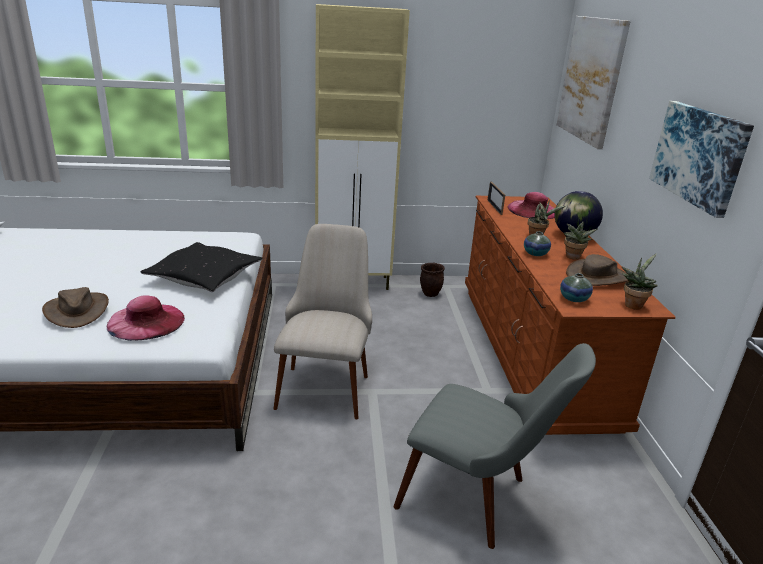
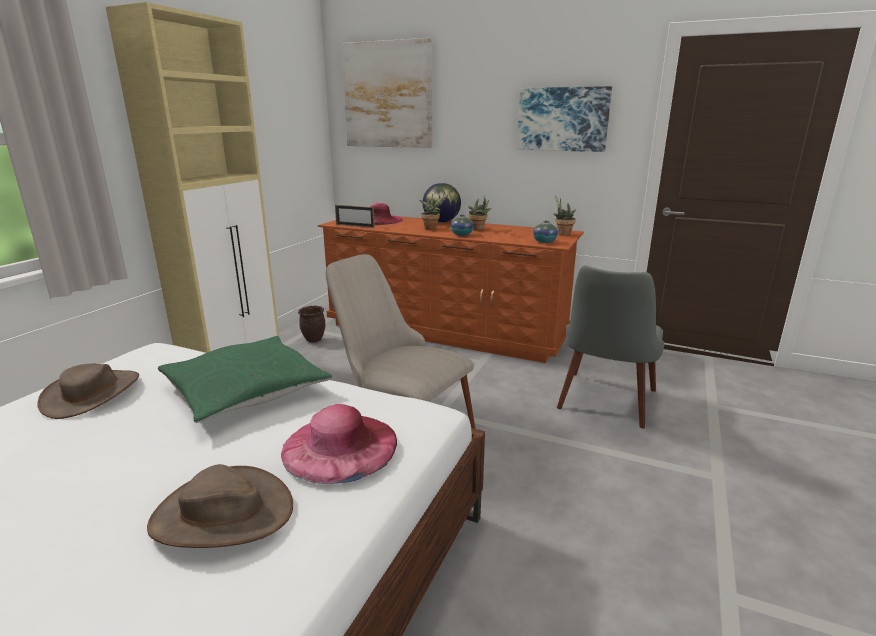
camera: 60 degrees left, 5 degrees down
(205, 277) = (246, 390): black pillow -> green pillow
(478, 498) = (604, 405): grey chair -> grey chair turned 150 degrees clockwise
(598, 277) = (515, 231): brown hat -> brown hat (92, 393)

